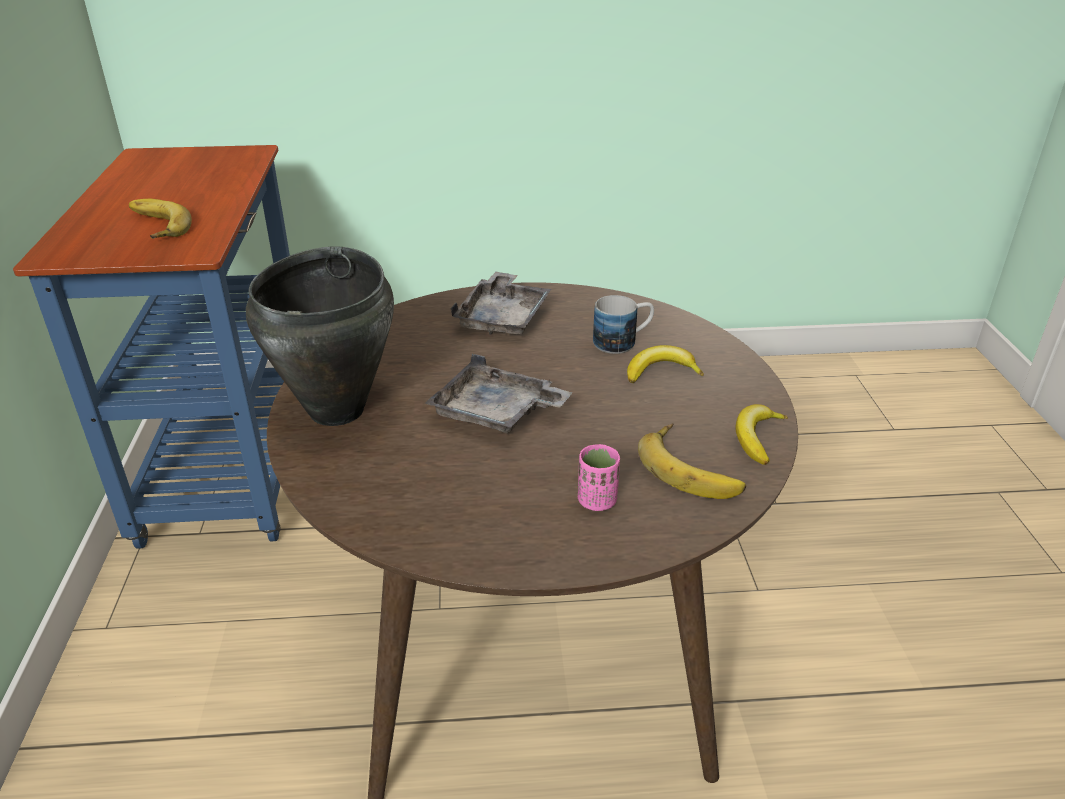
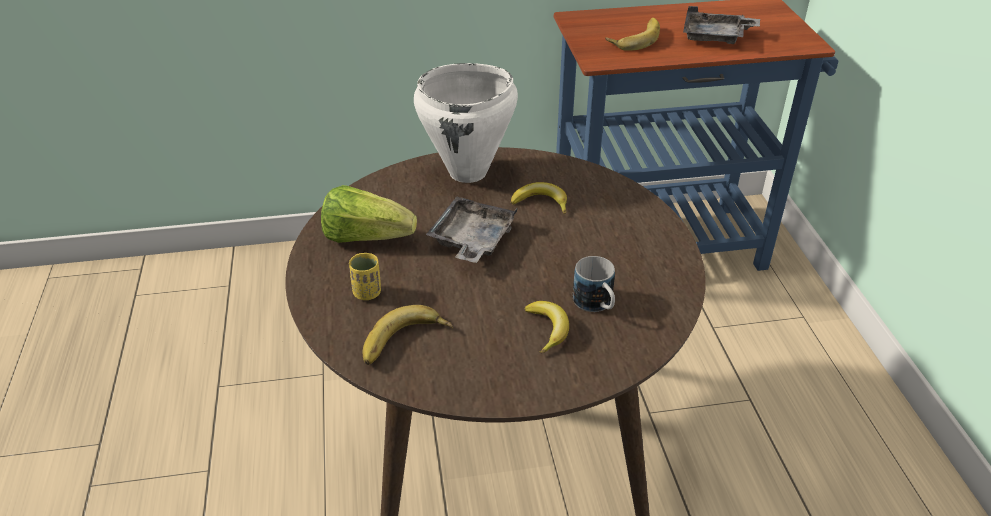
camera: 85 degrees right, 5 degrees up
(338, 410) = (468, 173): black cooking pot -> white cooking pot
(469, 504) = (366, 237): none -> lettuce
(503, 317) = (620, 233): grey tray -> grey tray (715, 37)
(597, 501) = (367, 293): pink cup -> yellow cup
(757, 438) = (448, 385): banana -> banana (541, 202)

